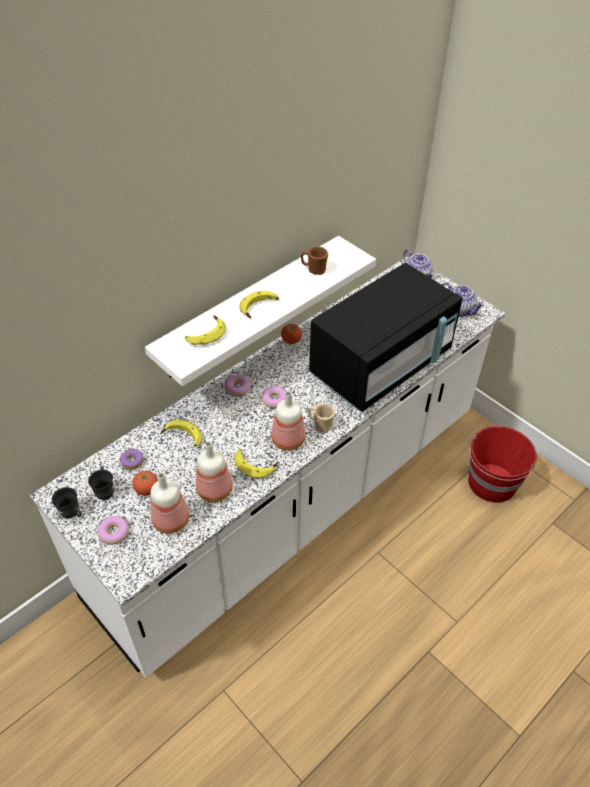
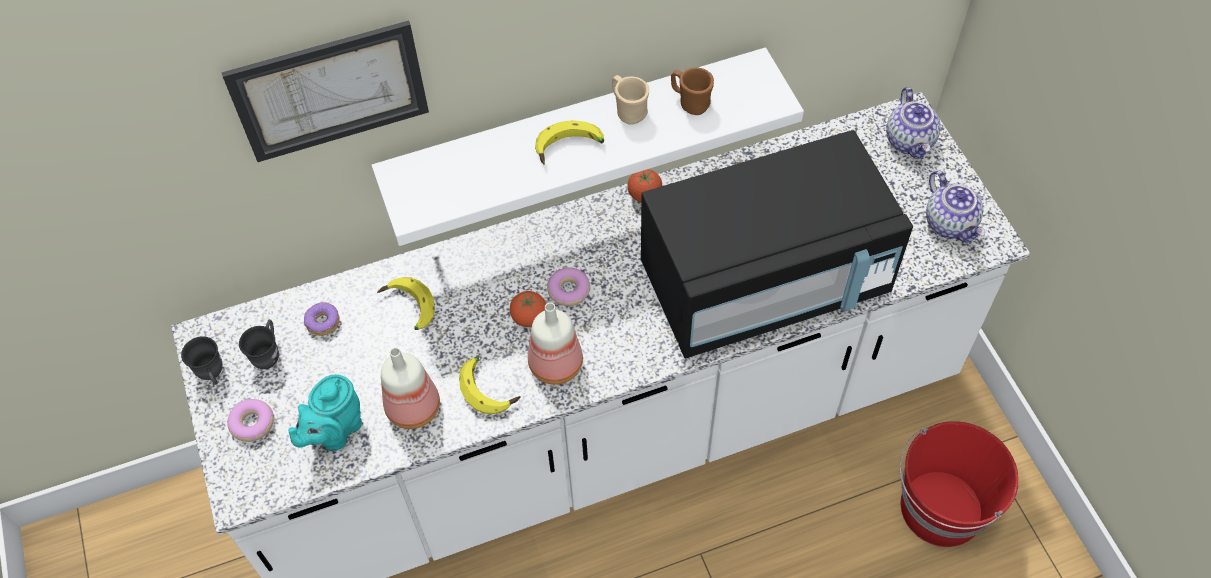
camera: 25 degrees right, 10 degrees up
(122, 293) = (330, 91): none -> picture
(147, 489) = (323, 373): tomato -> tomato (529, 317)
(171, 519) = (335, 431): bottle -> turquoise teapot
(205, 334) = (466, 170): banana -> none
(237, 388) = (523, 252): donut -> none
(320, 424) = (616, 355): beige mug -> beige mug (628, 110)

